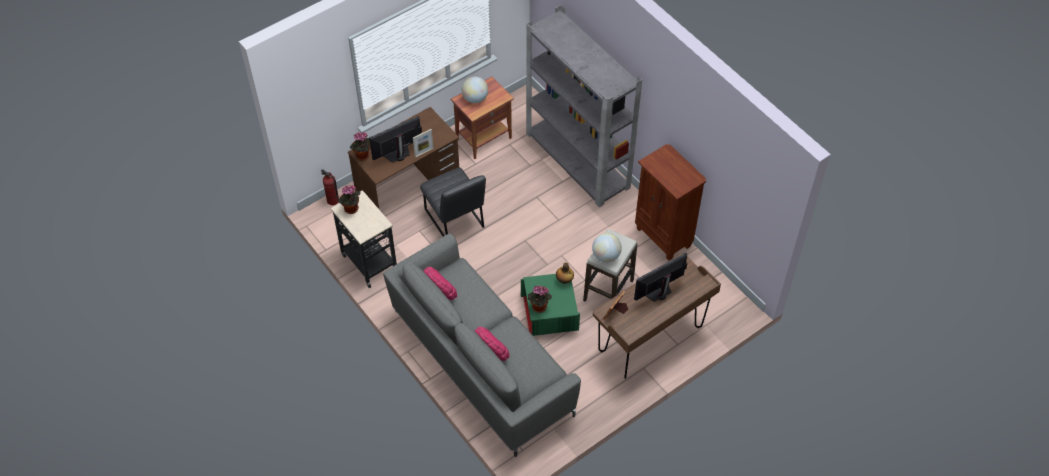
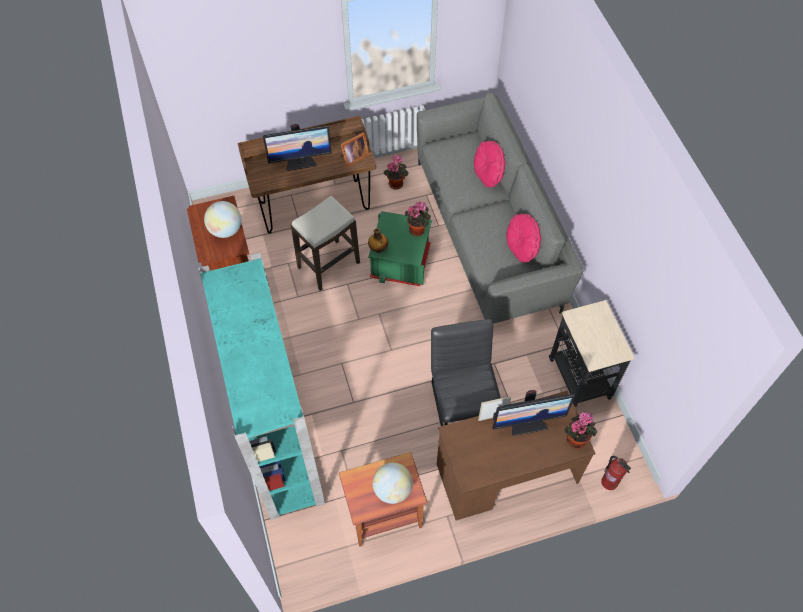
camera: 160 degrees left, 5 degrees up
(351, 210) = (608, 347): potted plant -> potted plant (396, 183)
(577, 160) = (279, 438): grey bookcase -> turquoise bookcase
(606, 256) = (333, 214): globe -> globe (226, 230)

